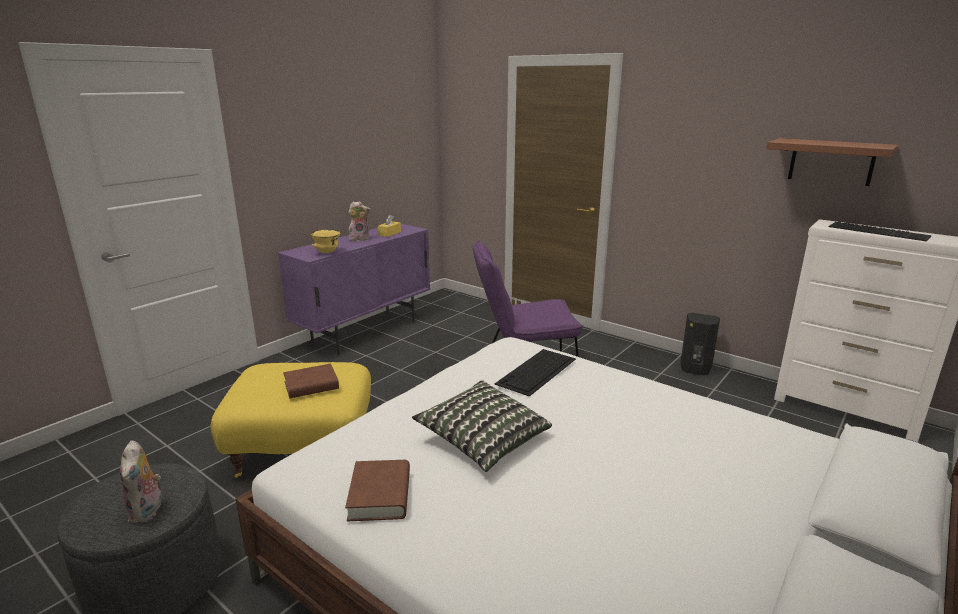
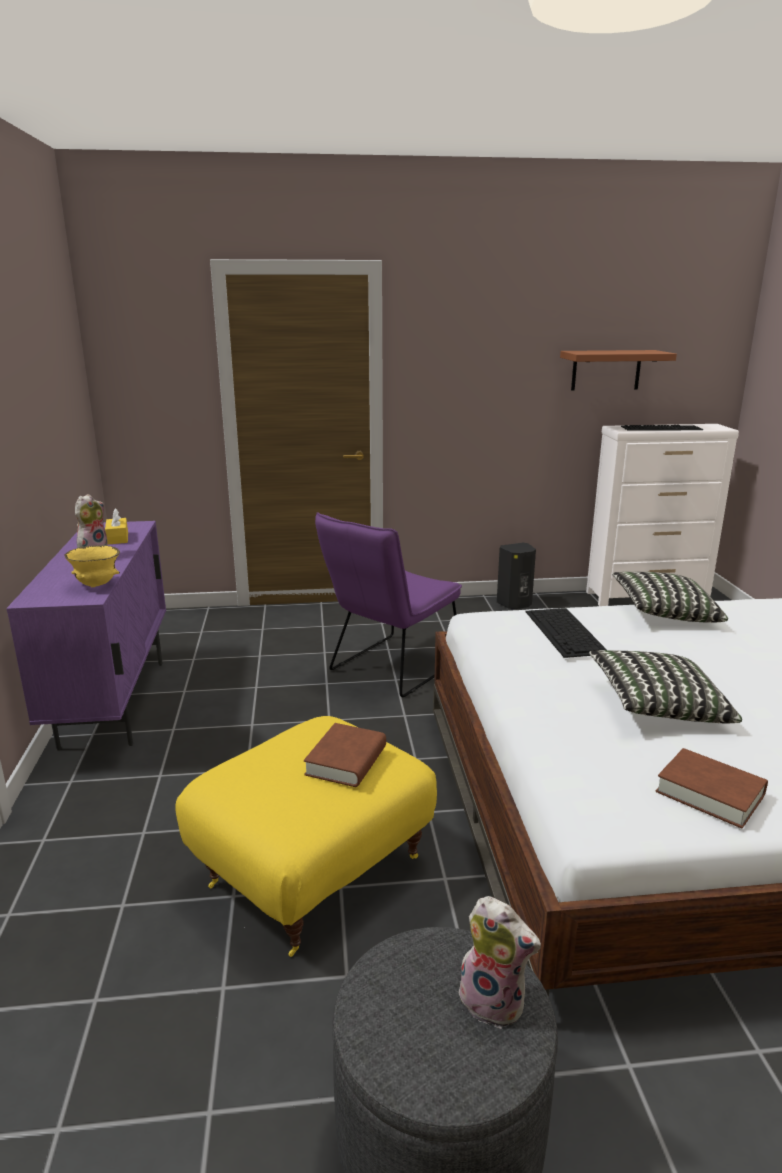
camera: 45 degrees left, 0 degrees up
(652, 394) = (664, 613): none -> pillow

